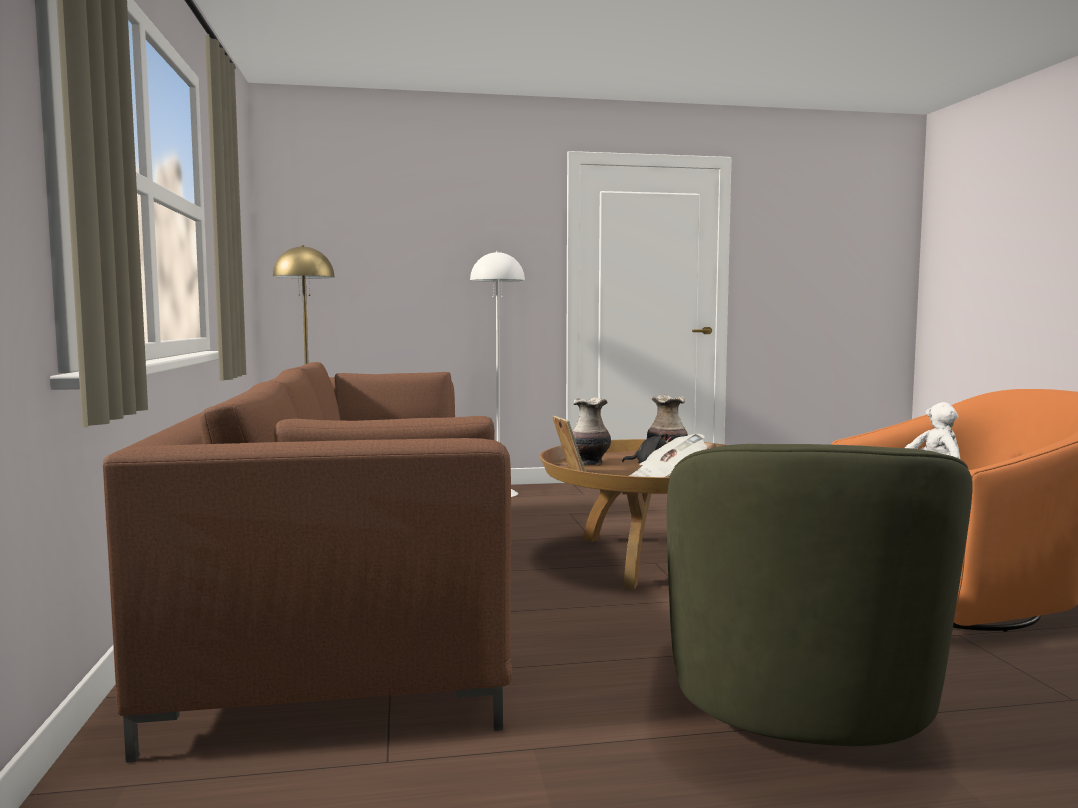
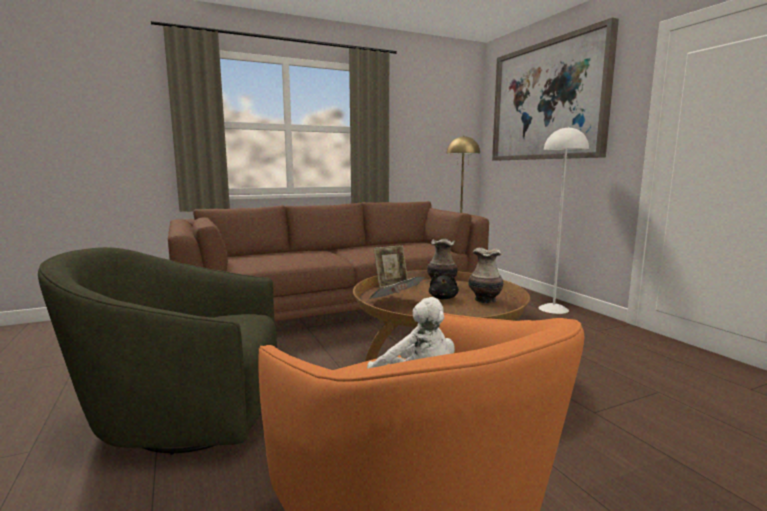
camera: 75 degrees right, 5 degrees up
(412, 210) = (547, 101): none -> picture

